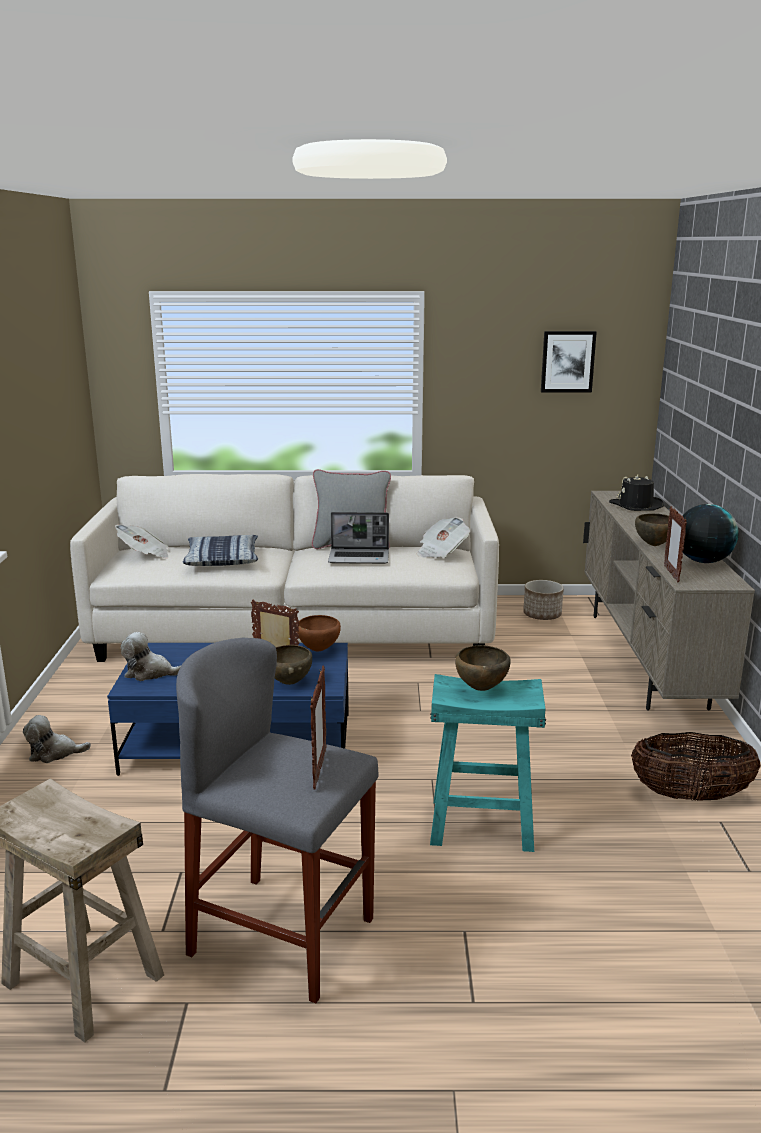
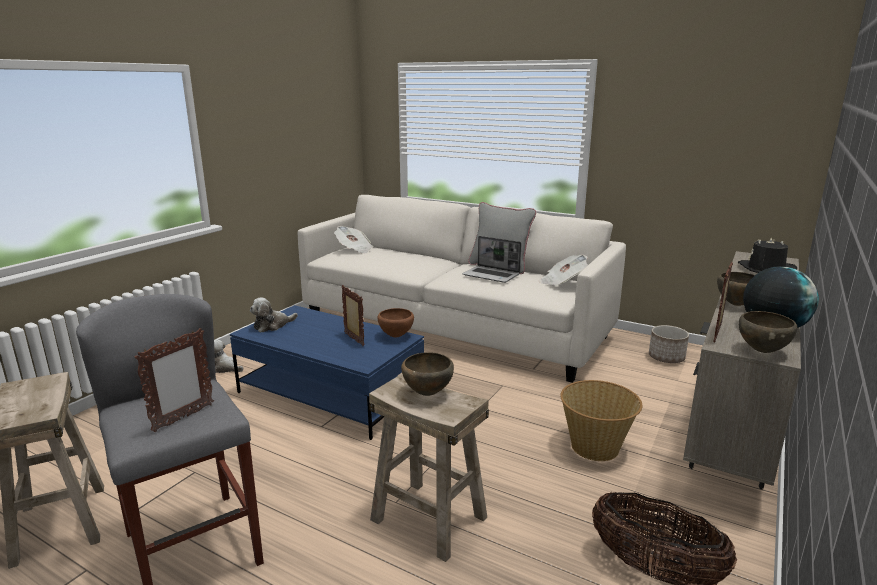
camera: 30 degrees right, 0 degrees up
(150, 673) = (272, 325): plush toy -> plush toy turned 75 degrees counterclockwise
(222, 559) = (397, 260): pillow -> none
(289, 682) = (345, 354): brown bowl -> brown bowl (762, 351)
(481, 824) = (428, 518): turquoise stool -> beige stool
(559, 715) = (595, 446): none -> basket
(567, 361) = (727, 125): picture -> none

